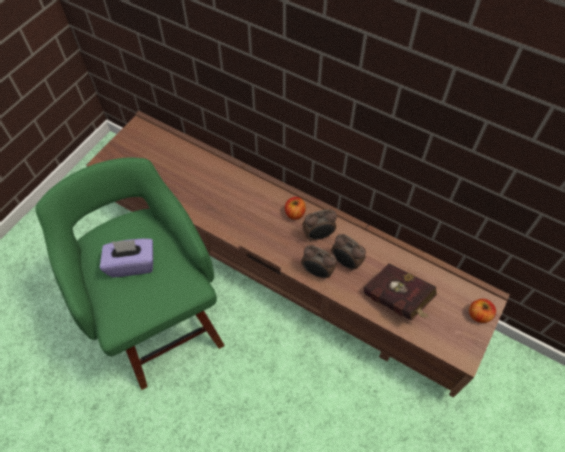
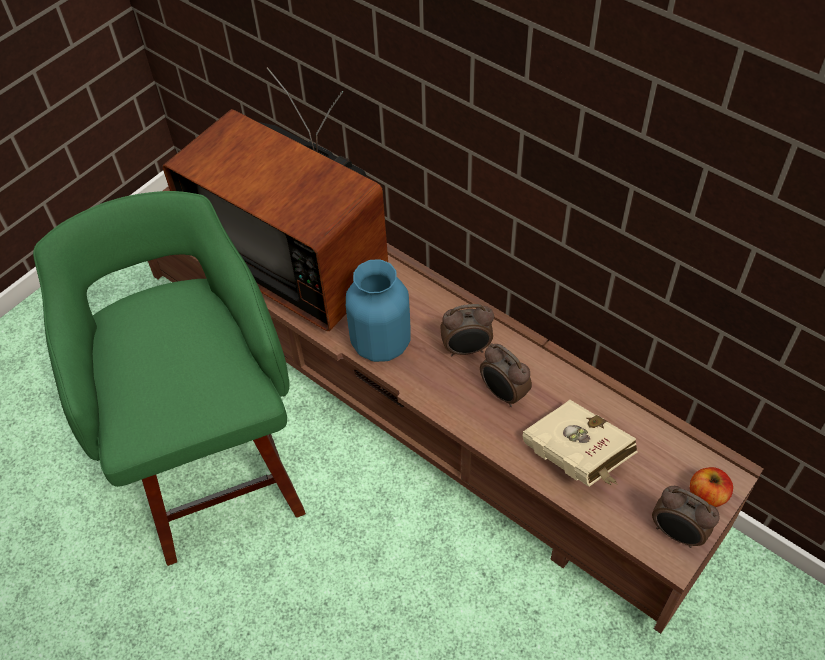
camera: 10 degrees right, 5 degrees down
(132, 264) = (166, 353): purple tissue box -> none
(201, 184) = (297, 258): none -> television
(264, 236) = (381, 342): none -> blue vase
(295, 213) = (434, 313): apple -> none
(317, 272) = (455, 404): alarm clock -> alarm clock (677, 533)
(398, 300) = (578, 459): red book -> beige book

